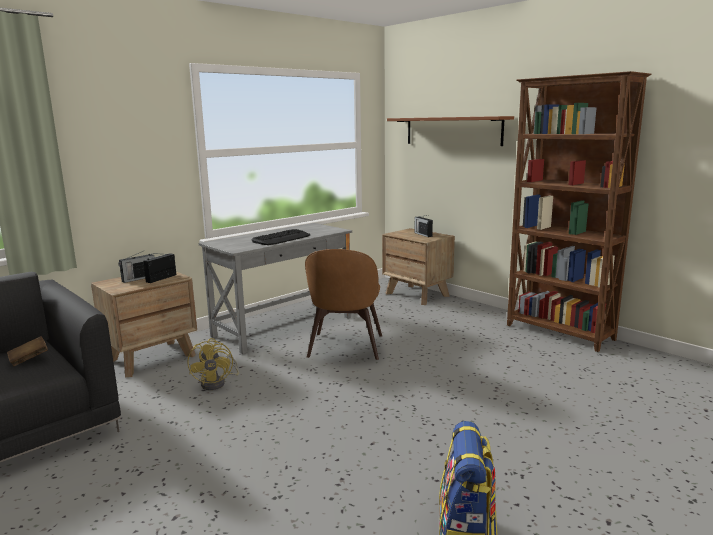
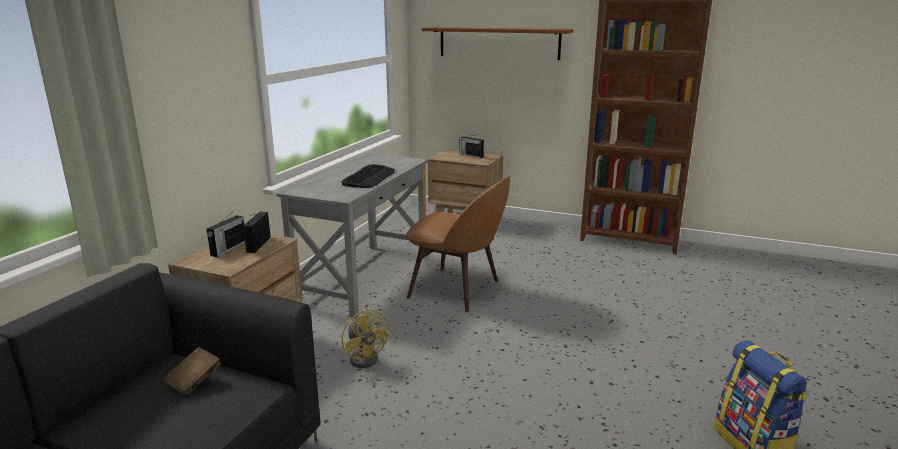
camera: 25 degrees left, 5 degrees up
(345, 347) = (457, 290): brown chair -> brown chair turned 45 degrees counterclockwise

